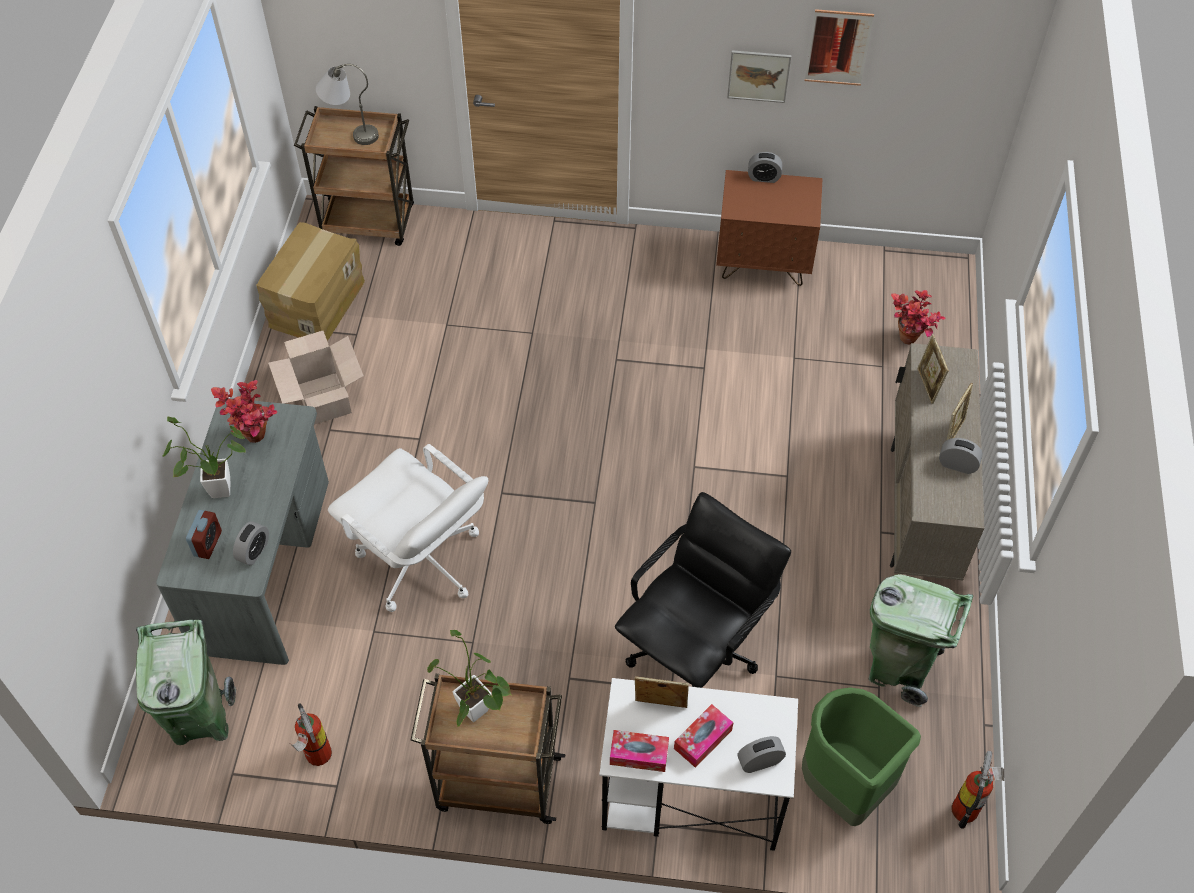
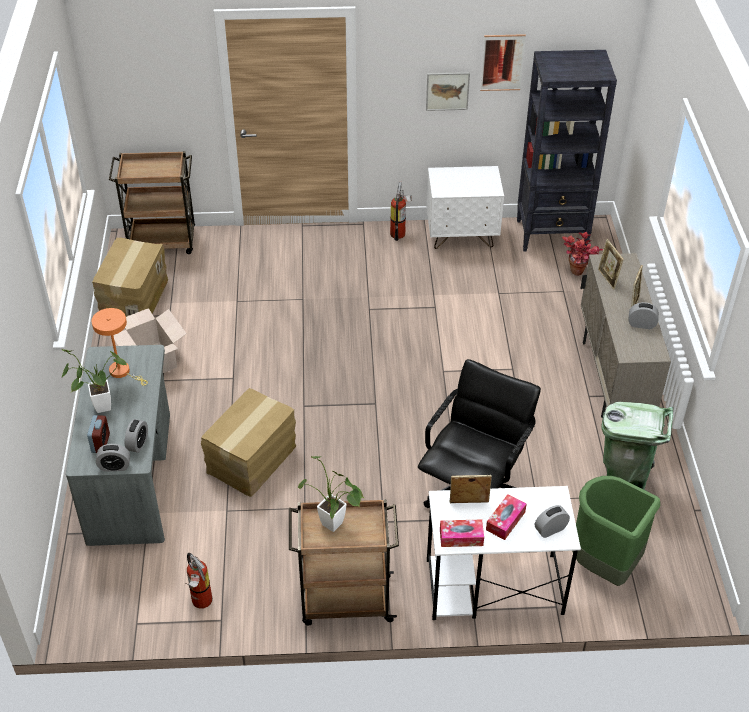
camera: 10 degrees left, 10 degrees down
(201, 719) = (103, 589): green trash can -> none
(256, 441) = (123, 372): potted plant -> orange table lamp
(350, 131) = (149, 167): grey table lamp -> none
(420, 563) = (252, 460): white office chair -> cardboard box
(763, 177) = (456, 169): alarm clock -> alarm clock (115, 466)
(763, 263) = (462, 236): brown nightstand -> white nightstand
(887, 276) = (552, 235): none -> black bookcase
(968, 807) = (697, 565): fire extinguisher -> fire extinguisher (399, 233)

